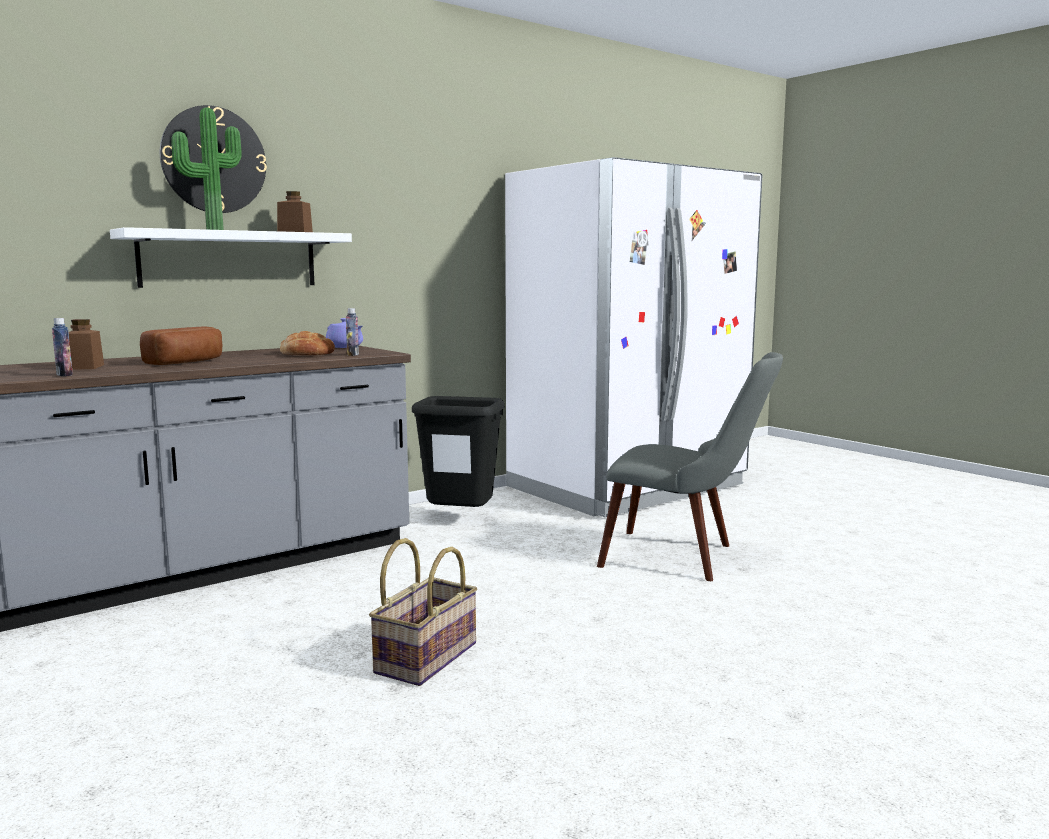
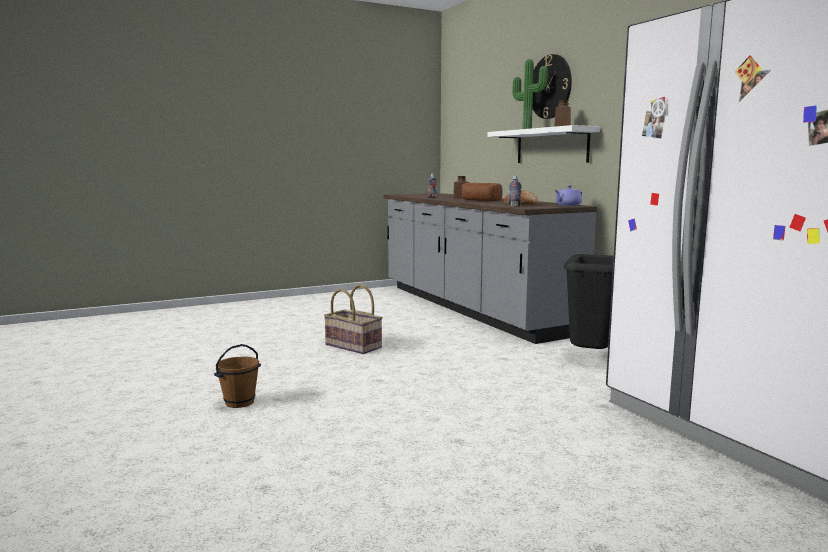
camera: 100 degrees right, 0 degrees up
(685, 557) = (495, 422): grey chair -> none
(761, 706) = (239, 402): none -> brown bucket

